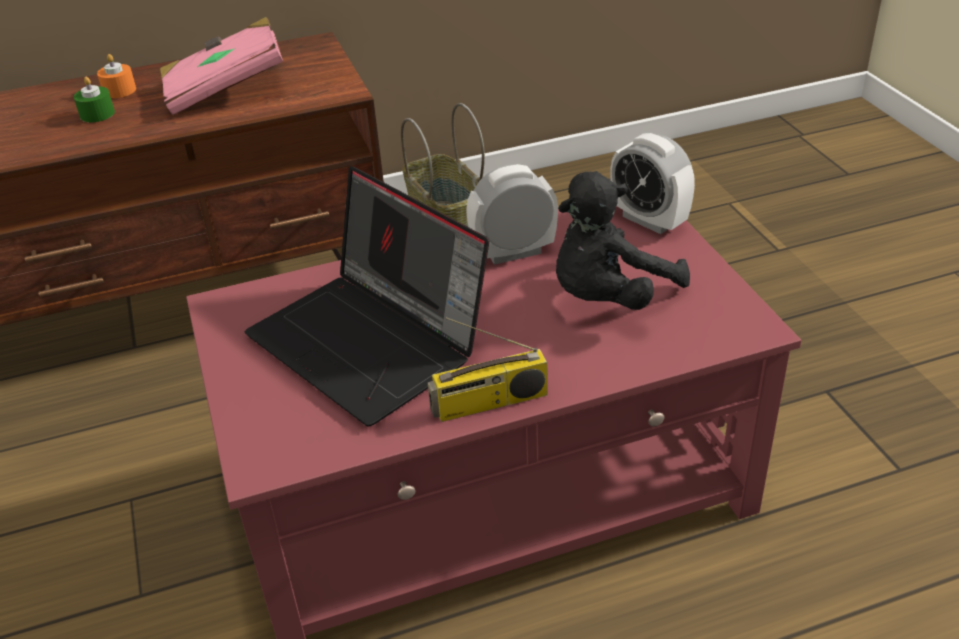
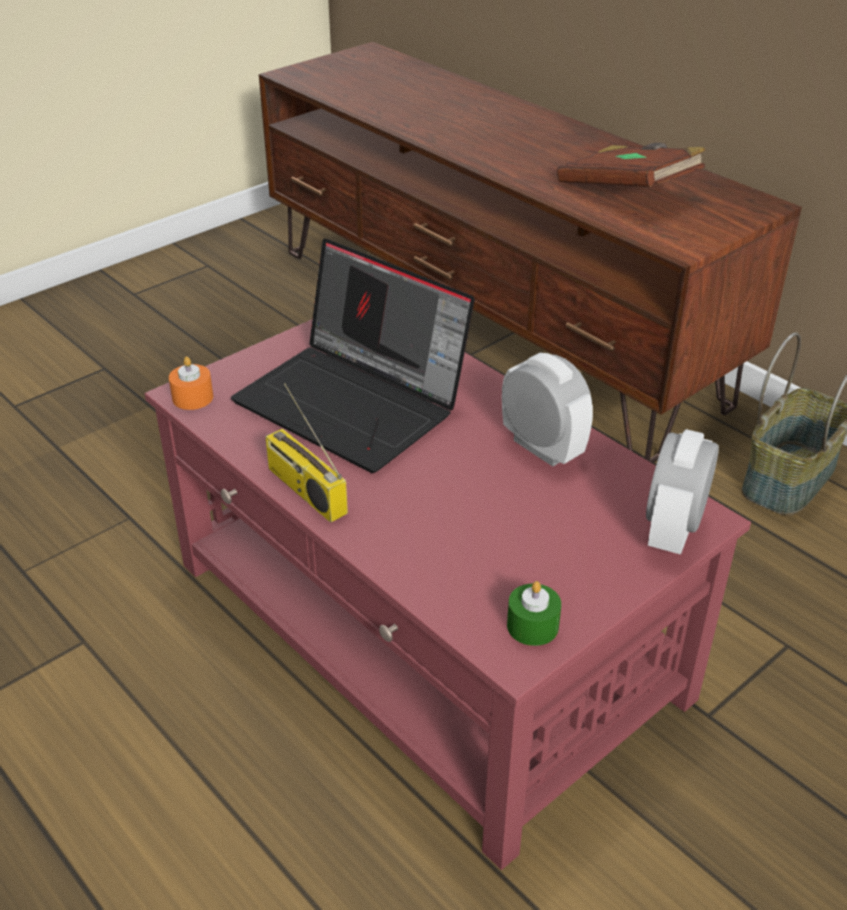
camera: 65 degrees right, 0 degrees up
(97, 114) = (536, 152): green candle -> green candle (532, 626)
(119, 90) = (582, 147): orange candle -> orange candle (192, 397)
(226, 90) = (628, 191): pink book -> brown book
(372, 342) = (355, 403): laptop -> laptop turned 75 degrees counterclockwise
(609, 297) = (506, 530): black plush toy -> none

